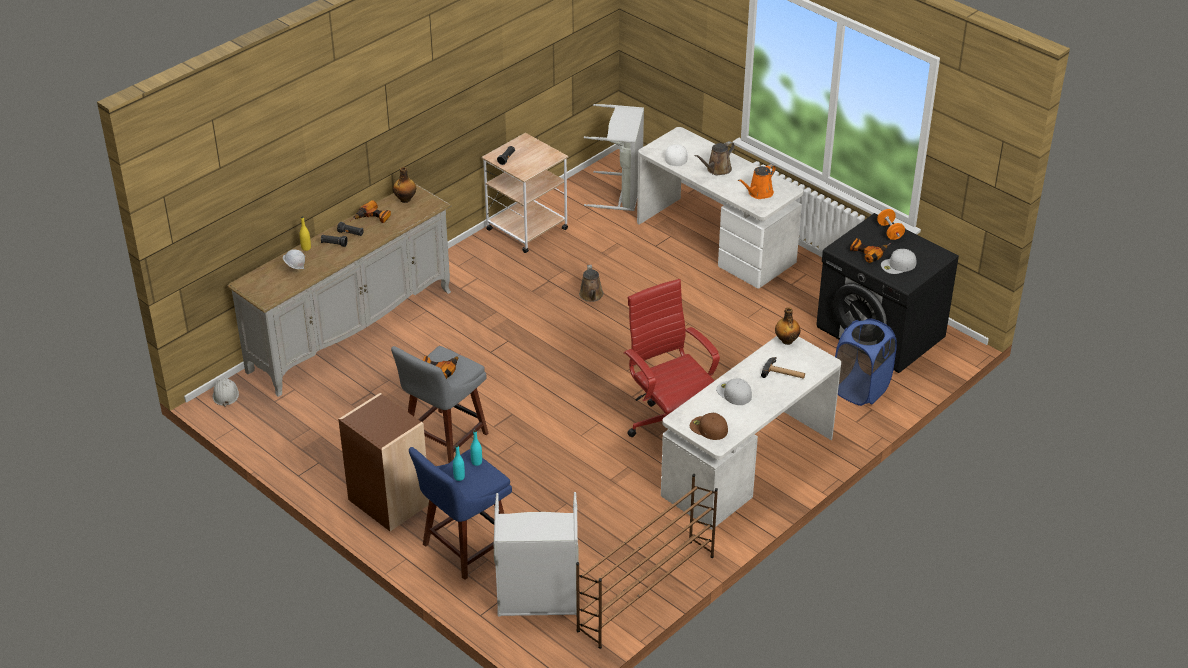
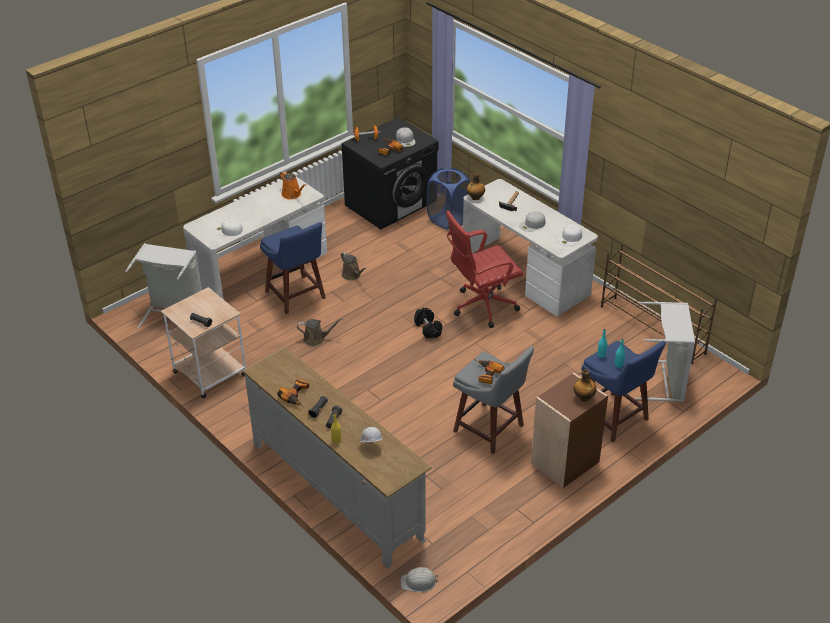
camera: 85 degrees left, 0 degrees up
(405, 199) = (270, 374): bottle -> bottle (583, 397)
(621, 382) = (428, 329): none -> black dumbbell
(668, 273) = (296, 296): none -> blue stool
(708, 428) = (570, 238): brown cap -> white cap
(717, 170) = (254, 211): brown watering can -> brown watering can (352, 275)

